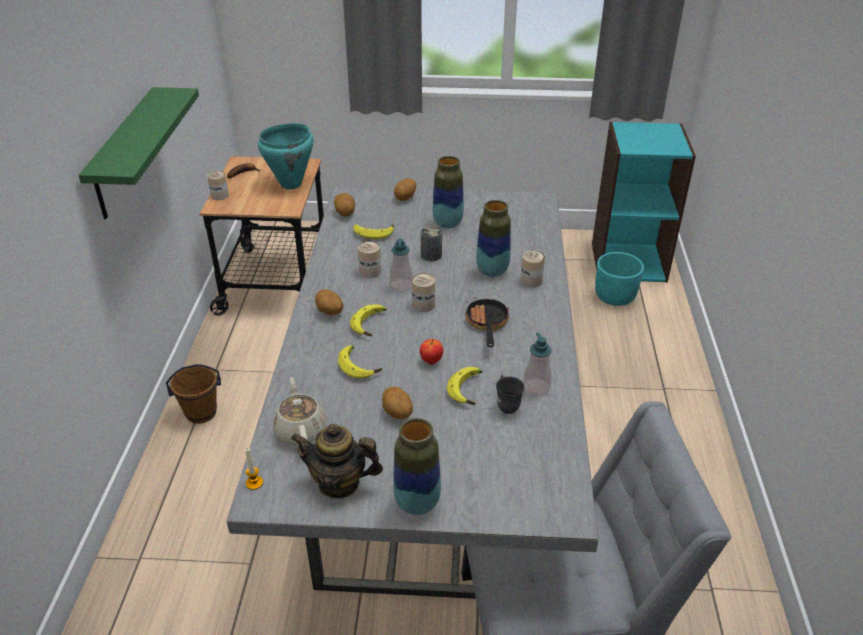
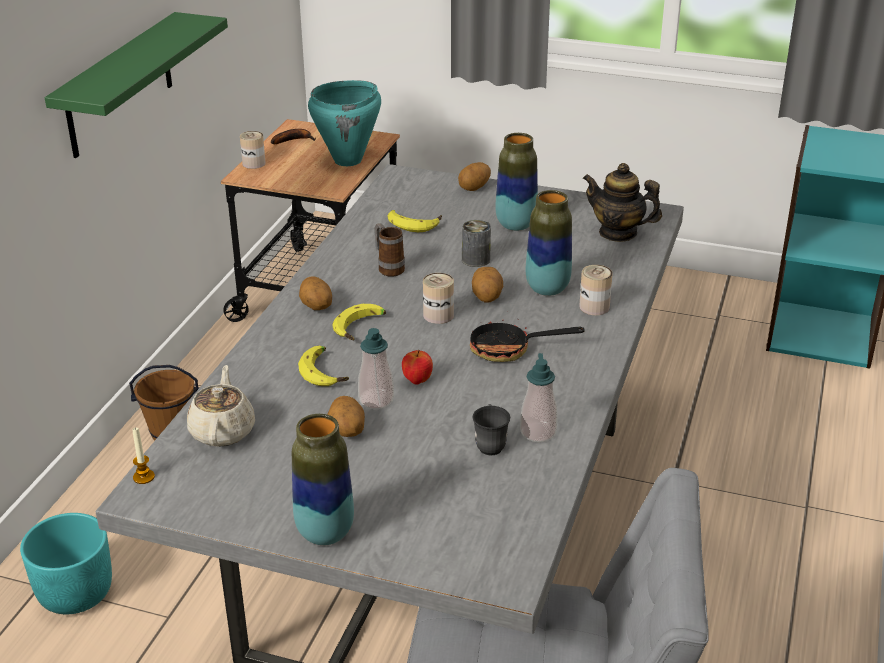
camera: 15 degrees right, 5 degrees down
(339, 483) = (242, 495): teapot -> teapot (618, 233)
(345, 213) = (388, 197): potato -> potato (487, 297)
(370, 271) = (388, 268): can -> mug
(401, 286) = (420, 290): soap dispenser -> soap dispenser (376, 400)
(469, 390) = (449, 420): banana -> none
(486, 324) = (509, 349): frying pan -> frying pan turned 105 degrees counterclockwise
(614, 297) = (781, 376): turquoise planter -> turquoise planter (75, 593)

